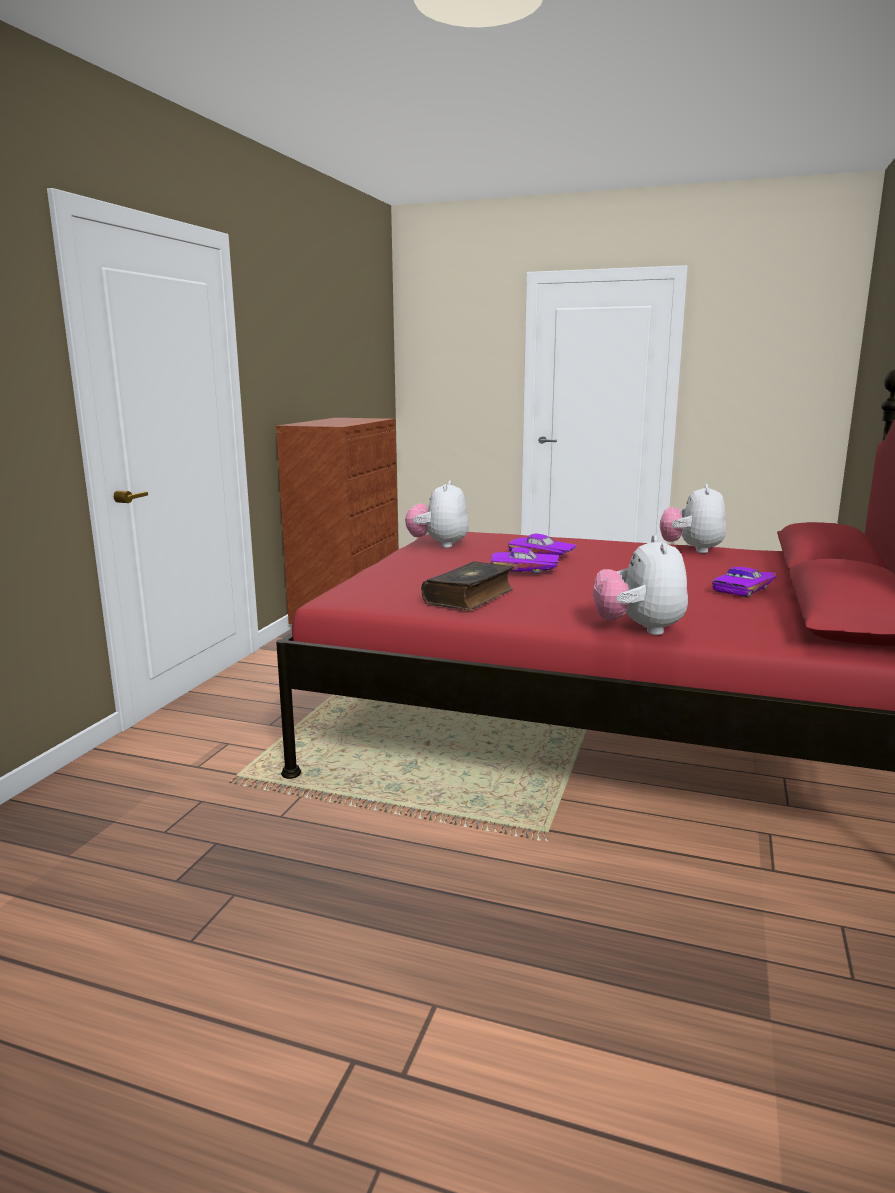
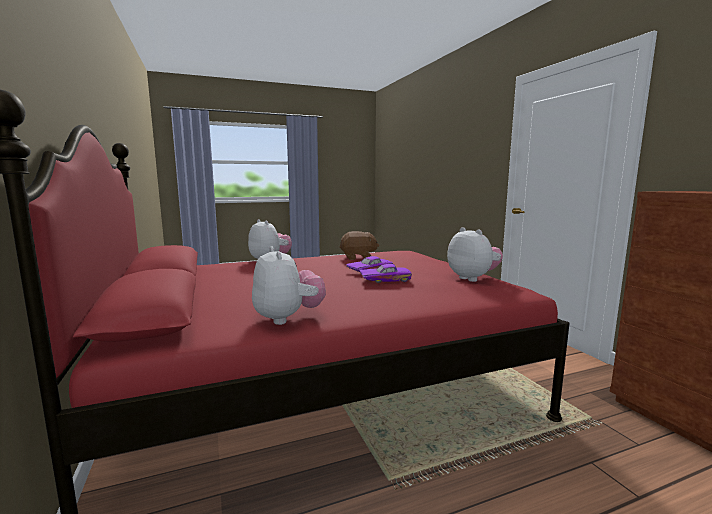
camera: 140 degrees right, 5 degrees down
(470, 597) = (358, 257): book -> brown plush toy
(745, 589) = (225, 285): purple toy car -> none

